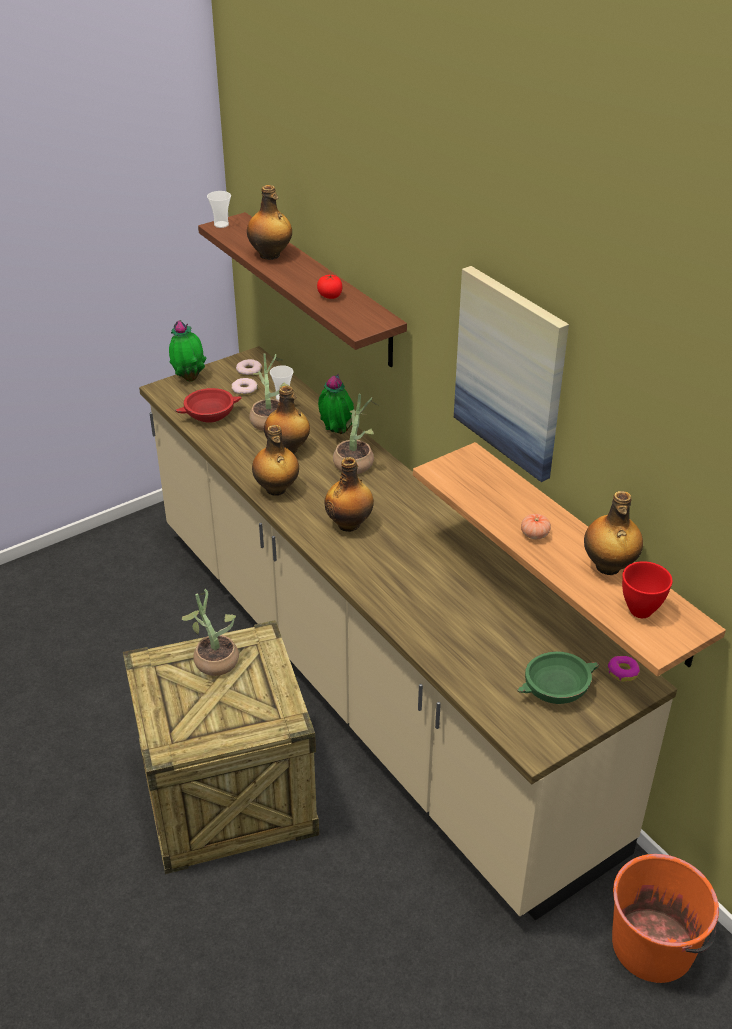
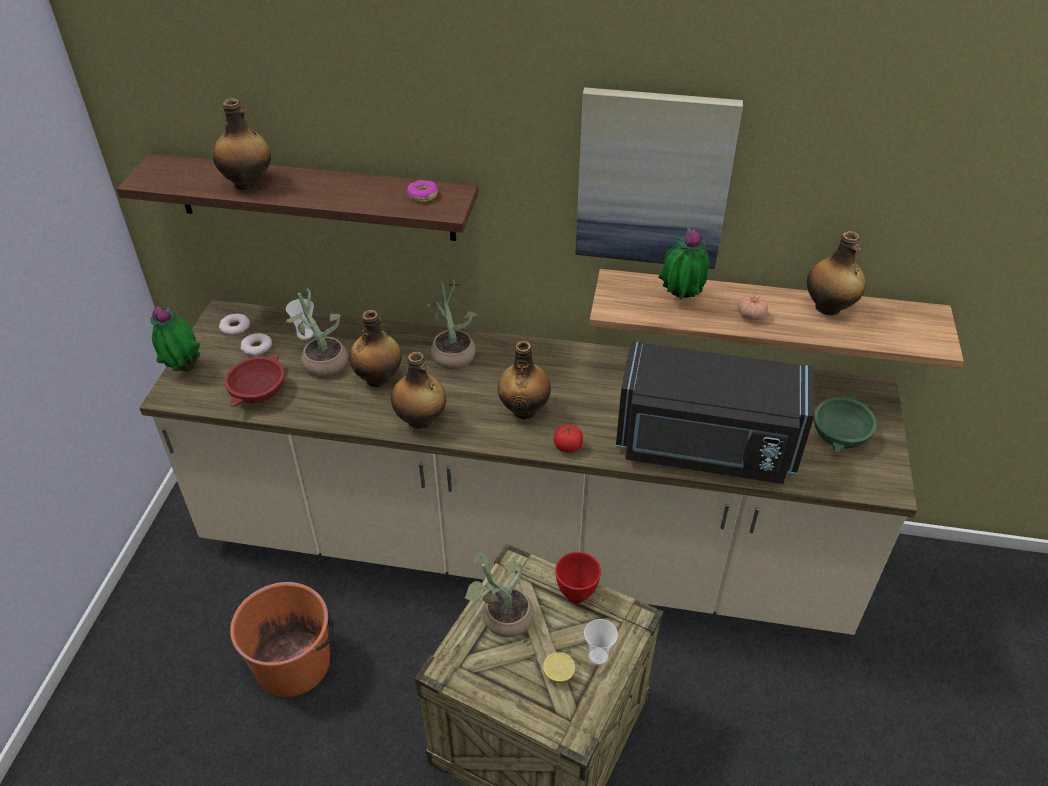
camera: 45 degrees left, 5 degrees up
(201, 714) = (558, 674): none -> lemon
(221, 224) = (143, 176): cup -> cup (598, 656)
(330, 296) = (372, 194): tomato -> tomato (567, 447)
(336, 433) = (401, 339): potted plant -> potted plant (680, 300)
(436, 627) = (705, 447): none -> black microwave
(622, 672) = (855, 390): donut -> donut (422, 195)
(641, 610) = (893, 326): red bowl -> red bowl (576, 594)
(653, 945) = (918, 584): orange bucket -> orange bucket (294, 663)

